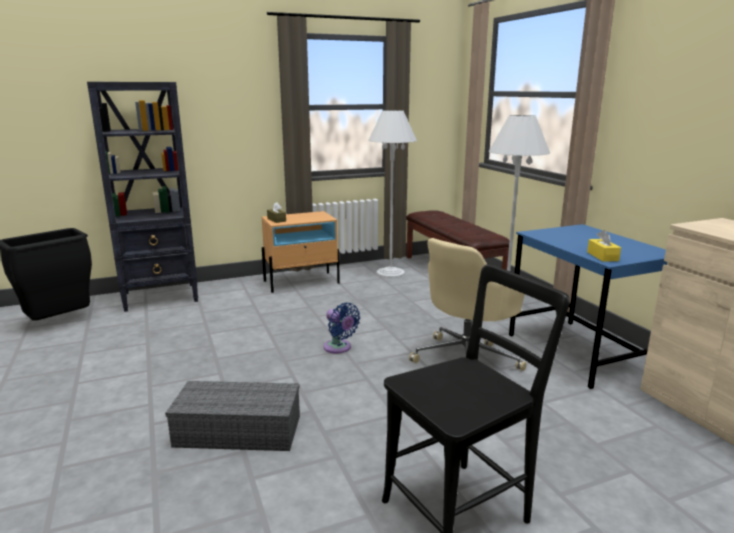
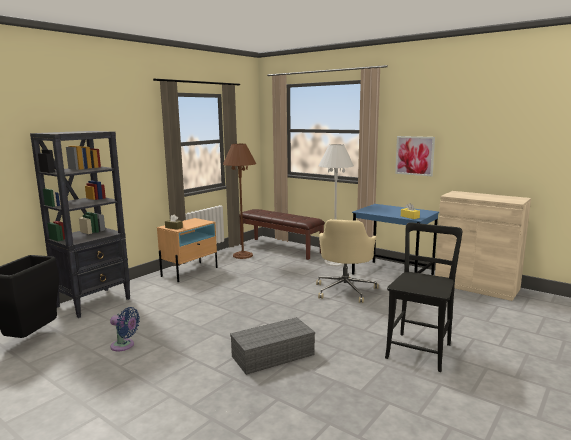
camera: 30 degrees left, 5 degrees down
(339, 348) = (270, 302): blue fan -> blue fan (124, 346)
(390, 273) = (242, 255): white floor lamp -> brown floor lamp
(664, 142) = (414, 155): none -> picture

